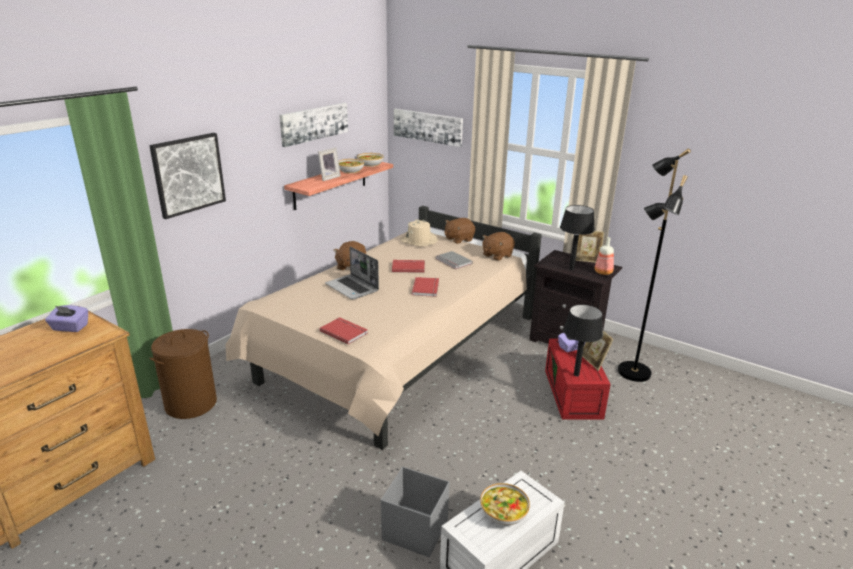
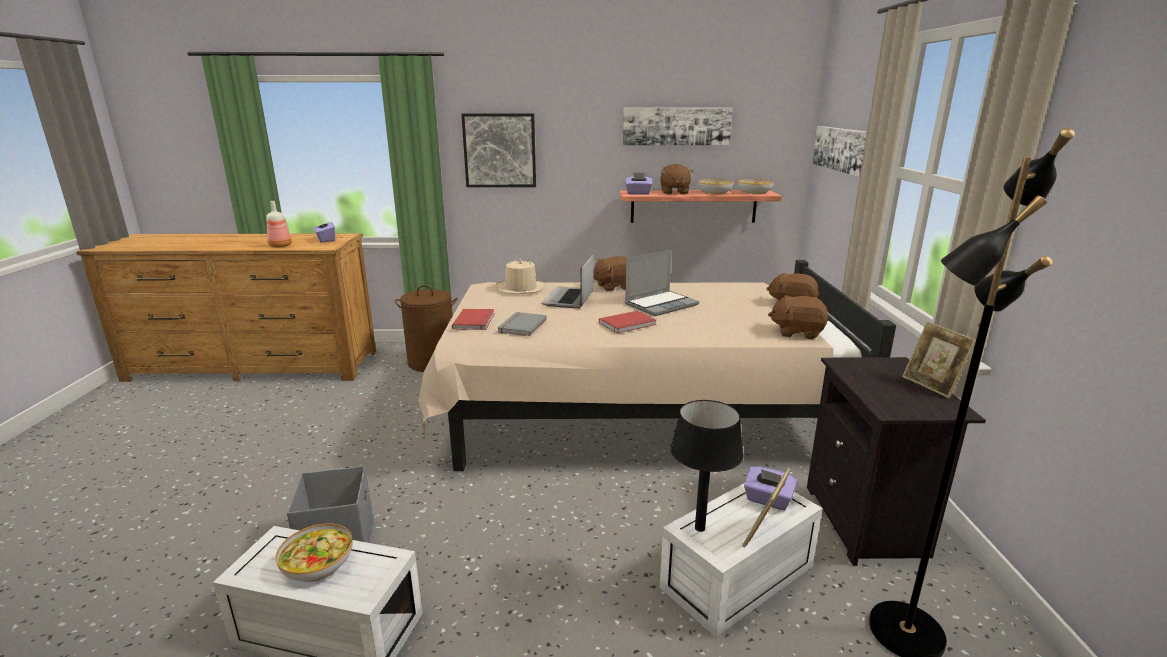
camera: 55 degrees right, 5 degrees down
(310, 185) = (638, 193): none -> purple tissue box
(328, 178) = (674, 192): picture frame -> brown plush toy
(408, 267) = (661, 304): red book -> laptop
(419, 241) = (737, 291): beige hat -> beige hat (520, 288)
(453, 261) = (721, 317): grey book -> grey book (520, 326)
(571, 269) = (870, 383): black table lamp -> none
(574, 394) = (738, 579): red storage box -> white storage box
(603, 272) = (921, 409): bottle -> bottle (281, 246)

